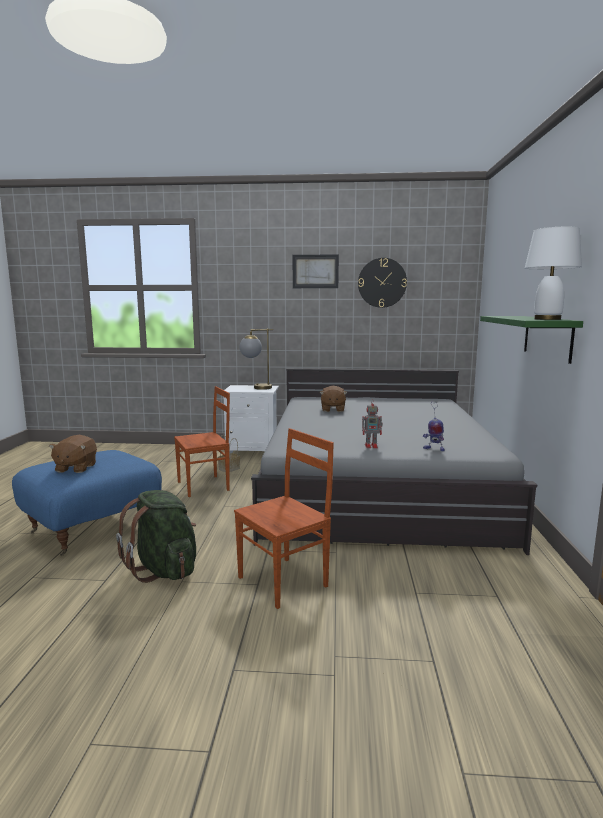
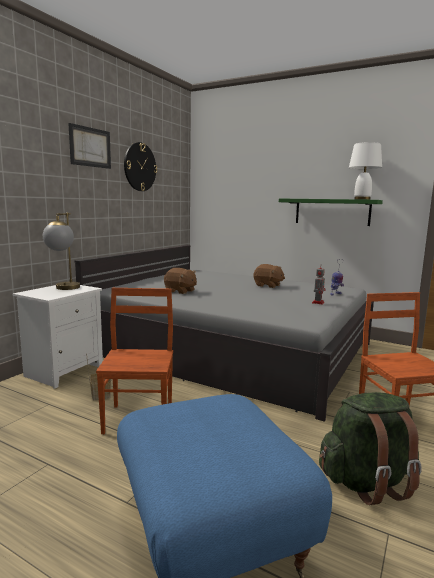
camera: 65 degrees left, 0 degrees up
(75, 468) = (241, 443): brown plush toy -> brown plush toy (268, 285)

